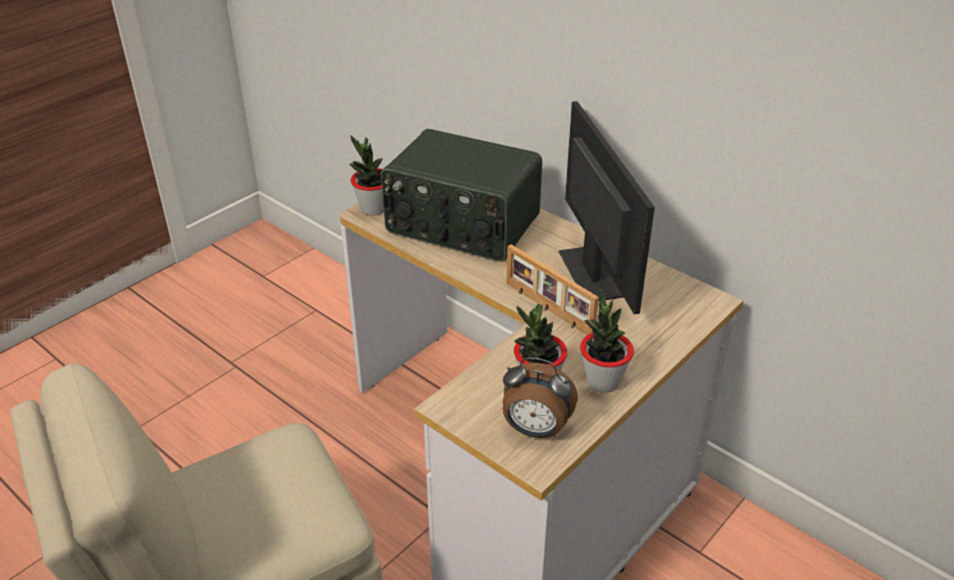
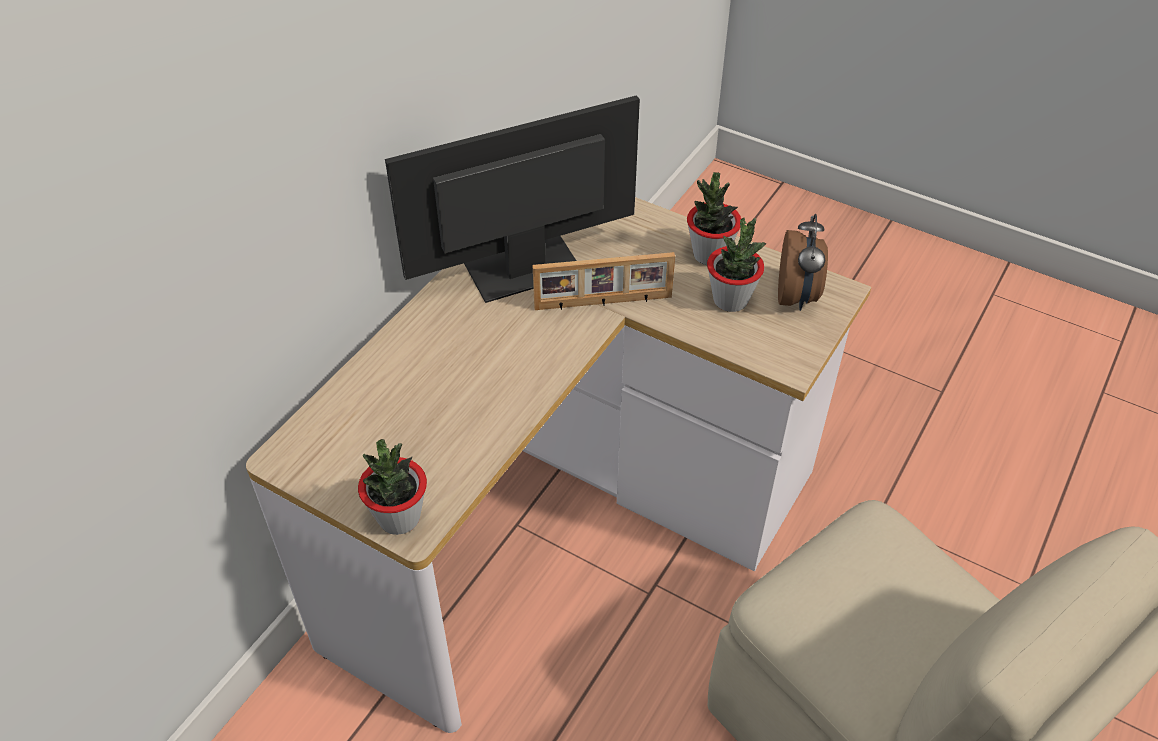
camera: 100 degrees left, 10 degrees up
(462, 226) = (436, 404): radio -> none
(547, 309) = (603, 303): picture frame -> picture frame turned 45 degrees clockwise

